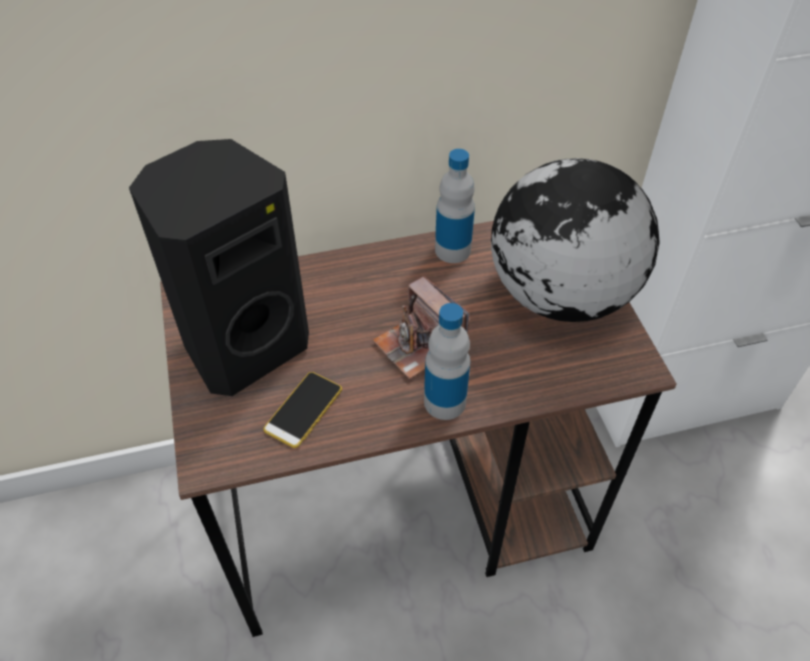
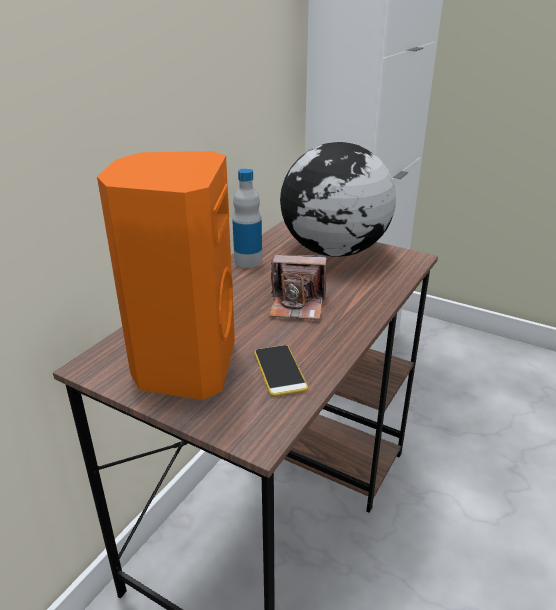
camera: 45 degrees left, 20 degrees down
(244, 345) = (183, 366): black speaker -> orange speaker
(445, 402) = (353, 319): bottle -> none

